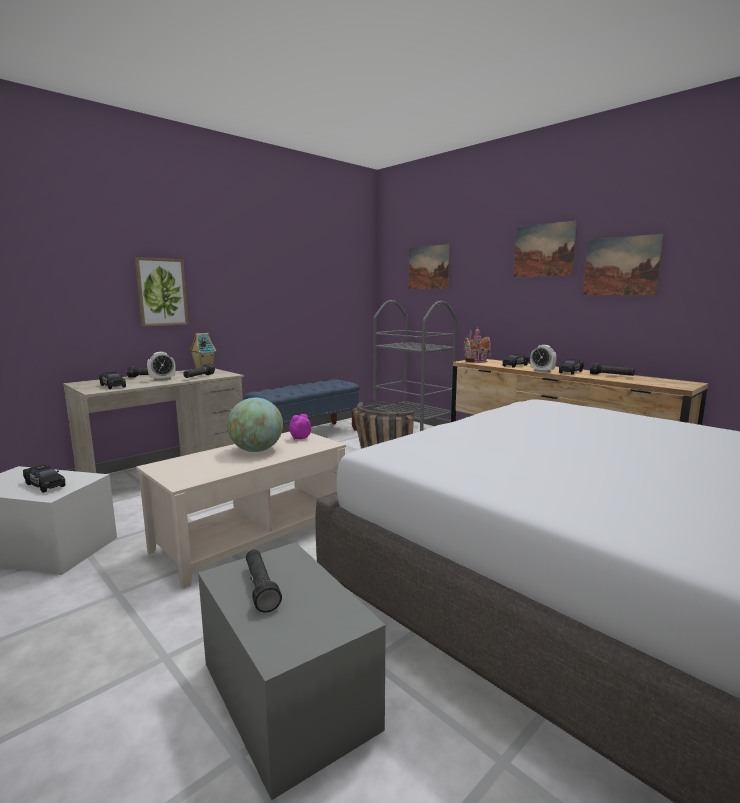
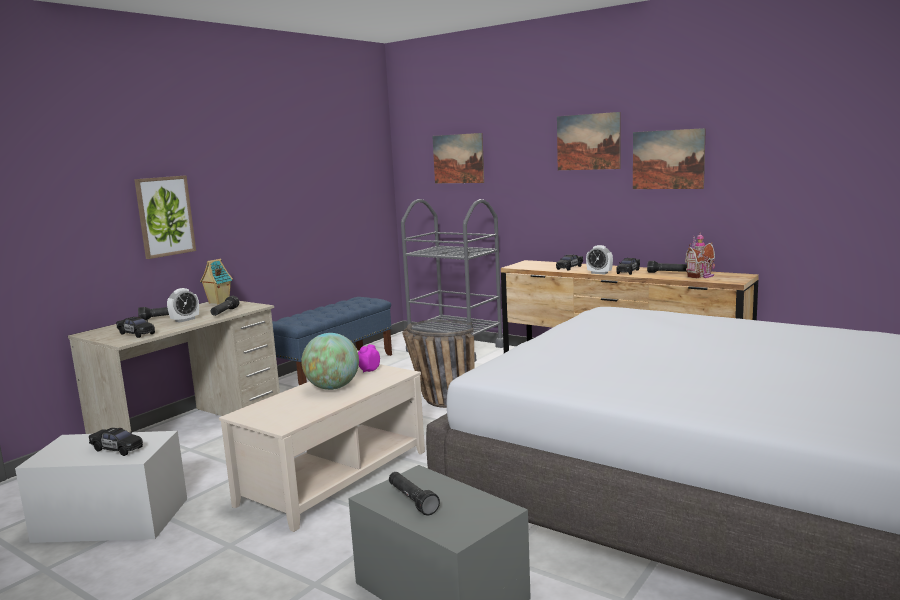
camera: 10 degrees left, 0 degrees up
(477, 361) = (527, 265): toy house -> toy house (701, 276)

